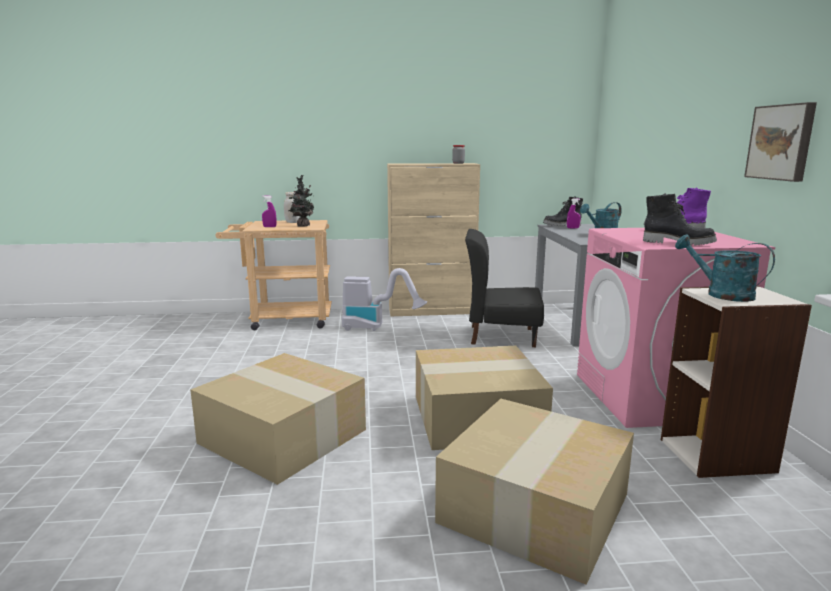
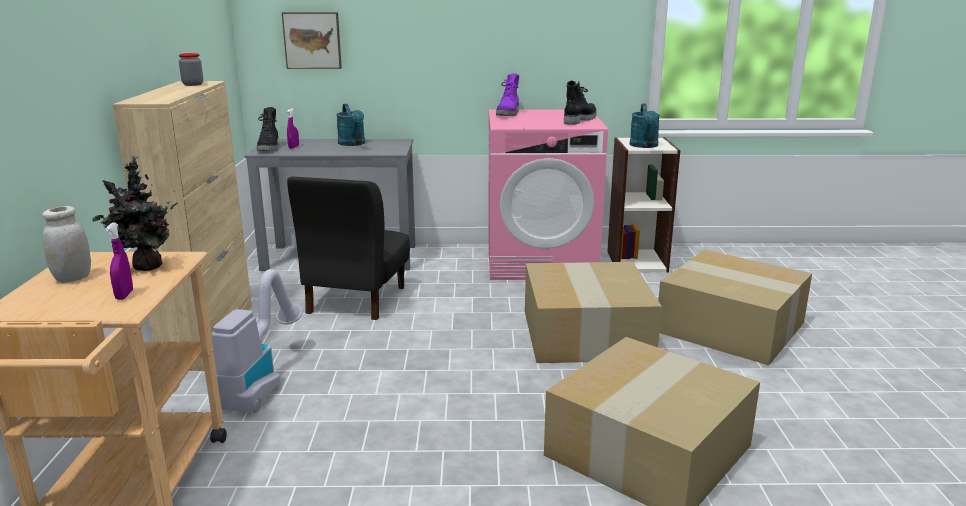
camera: 85 degrees left, 5 degrees up
(721, 294) = (644, 146): turquoise watering can -> turquoise watering can turned 45 degrees counterclockwise
(781, 142) = (580, 31): picture -> picture (312, 40)

